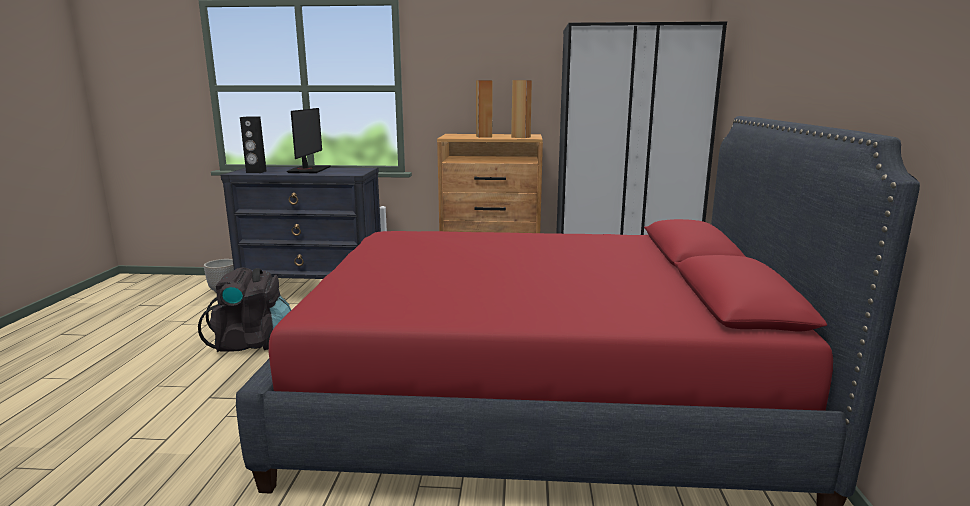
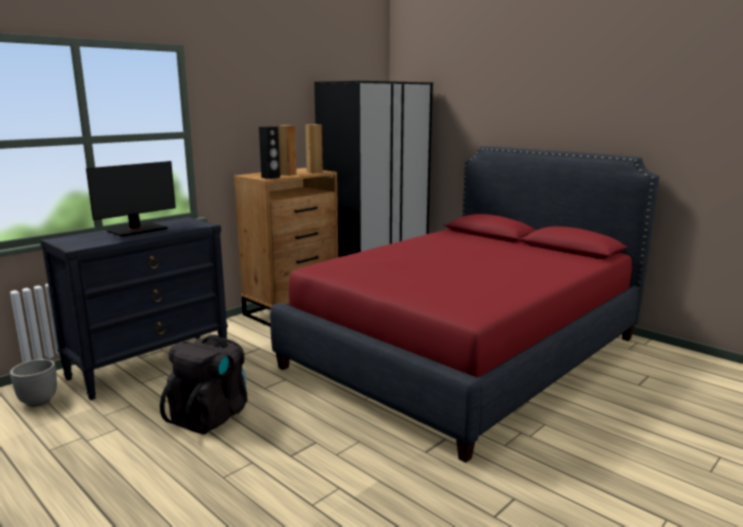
camera: 50 degrees left, 0 degrees up
(256, 172) = (92, 242): black speaker -> black speaker (271, 177)
(308, 170) = (137, 230): monitor -> monitor turned 90 degrees clockwise

